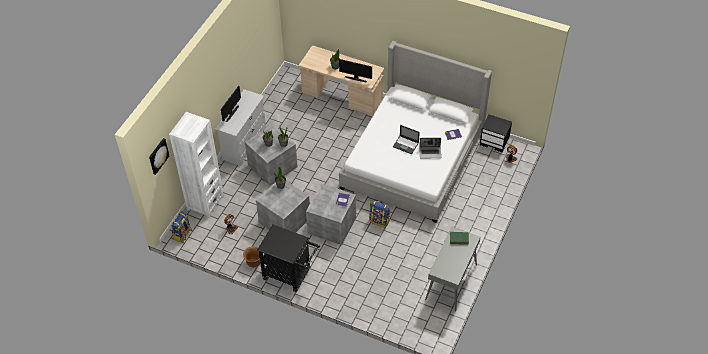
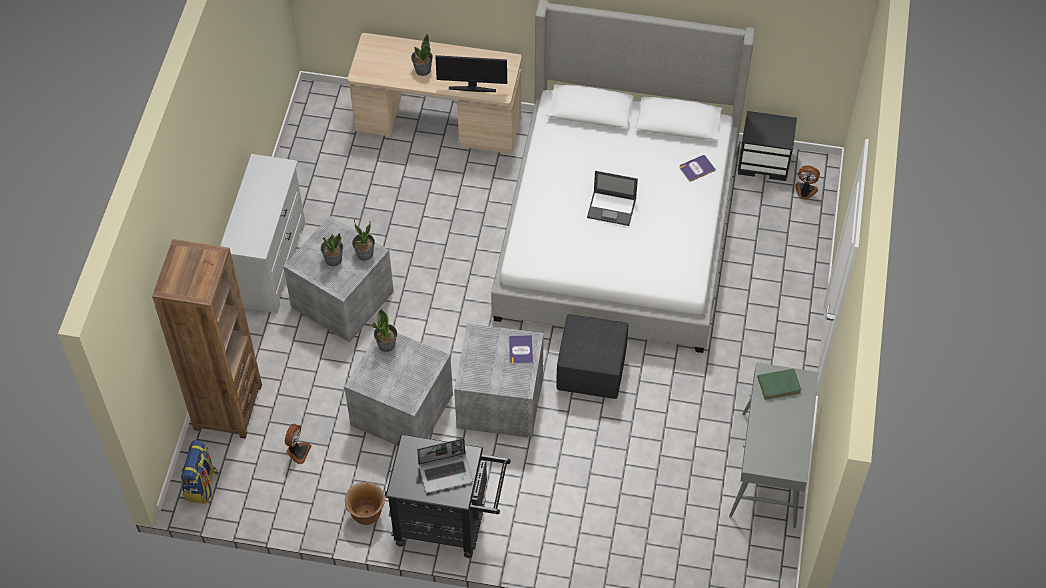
camera: 15 degrees left, 5 degrees up
(158, 156) = (137, 347): picture -> none
(205, 203) = (228, 407): white bookcase -> brown bookcase
(231, 113) = (242, 211): monitor -> none
(380, 220) = (592, 371): backpack -> black ottoman
(430, 152) = (664, 215): laptop -> laptop (446, 473)

